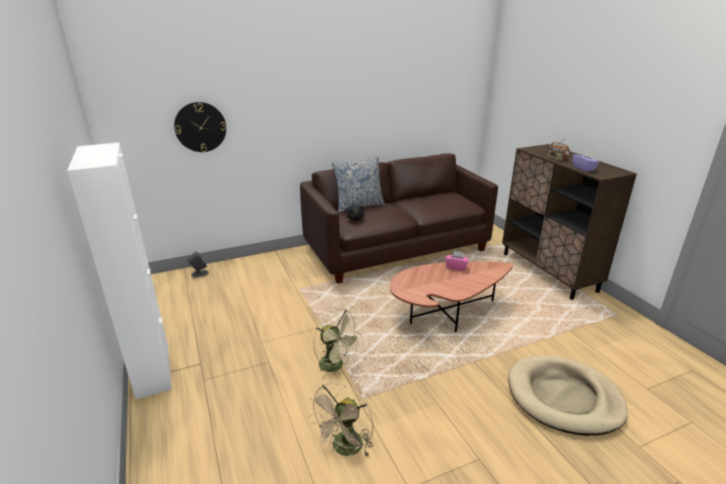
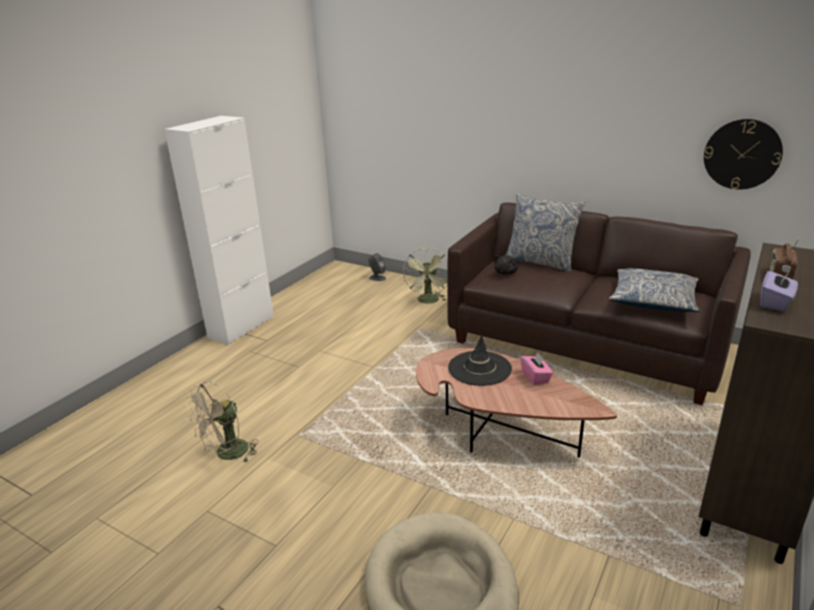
camera: 55 degrees right, 0 degrees up
(200, 127) = (403, 123): wall clock -> wall clock (742, 154)
(336, 366) = (328, 401): green fan -> green fan (429, 301)
(345, 449) = (227, 454): beige fan -> beige fan turned 45 degrees counterclockwise
(427, 278) = (479, 368): none -> black hat
(445, 202) = (653, 300): none -> pillow

